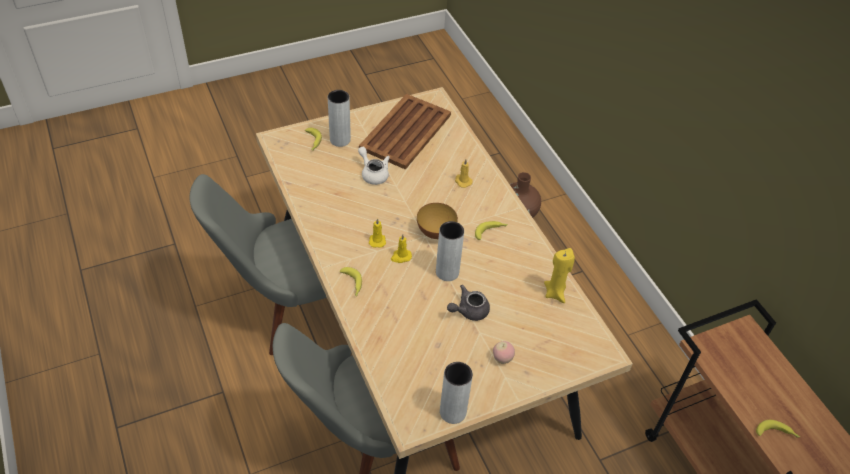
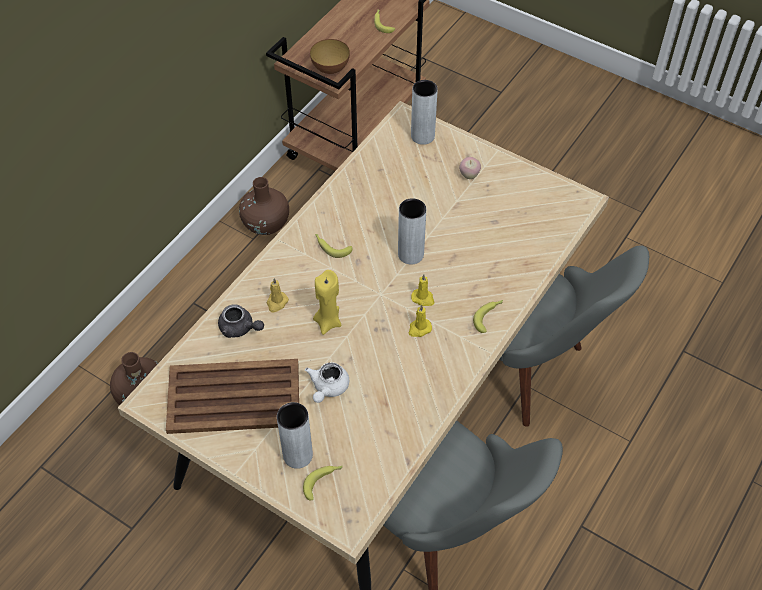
camera: 120 degrees left, 5 degrees up
(435, 232) = (368, 288): bowl -> bowl (330, 69)
(453, 412) = (546, 182): grey vase -> grey vase (422, 136)
(468, 311) = (440, 218): grey teapot -> grey teapot (240, 328)
(555, 293) = (368, 171): yellow candle -> yellow candle (328, 322)
(639, 351) = (266, 224): none -> brown vase

